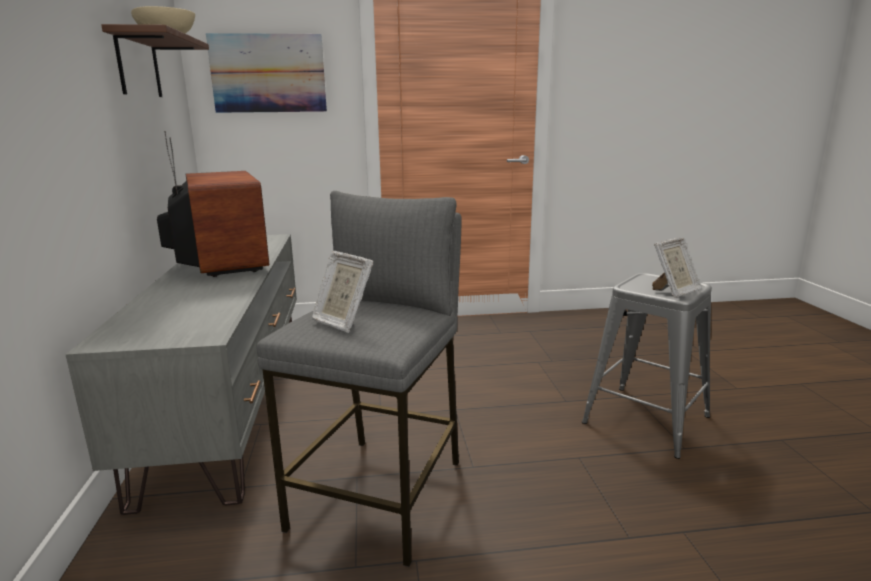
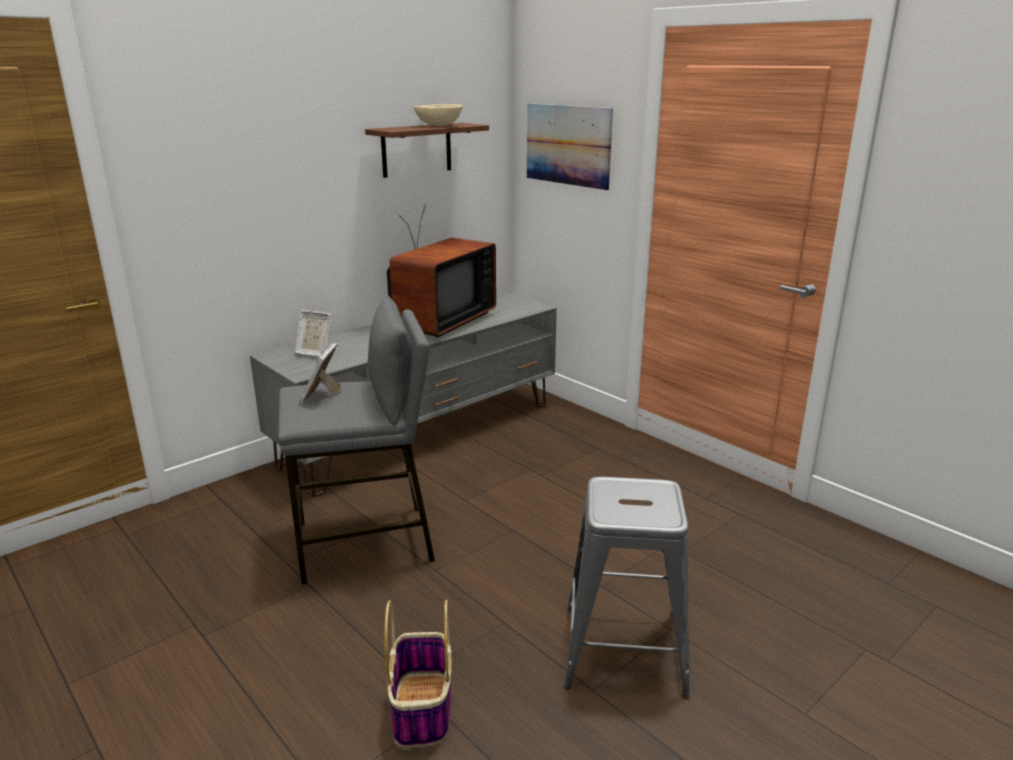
camera: 55 degrees right, 5 degrees up
(674, 292) = (618, 510): picture frame -> picture frame (314, 353)
(675, 542) = (422, 710): none -> basket

